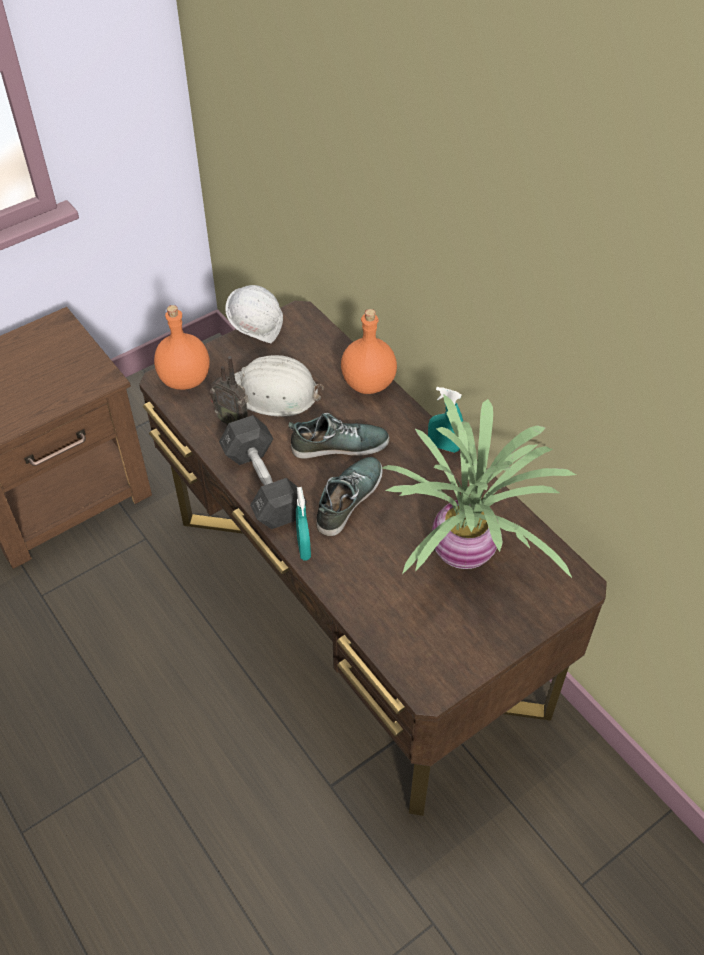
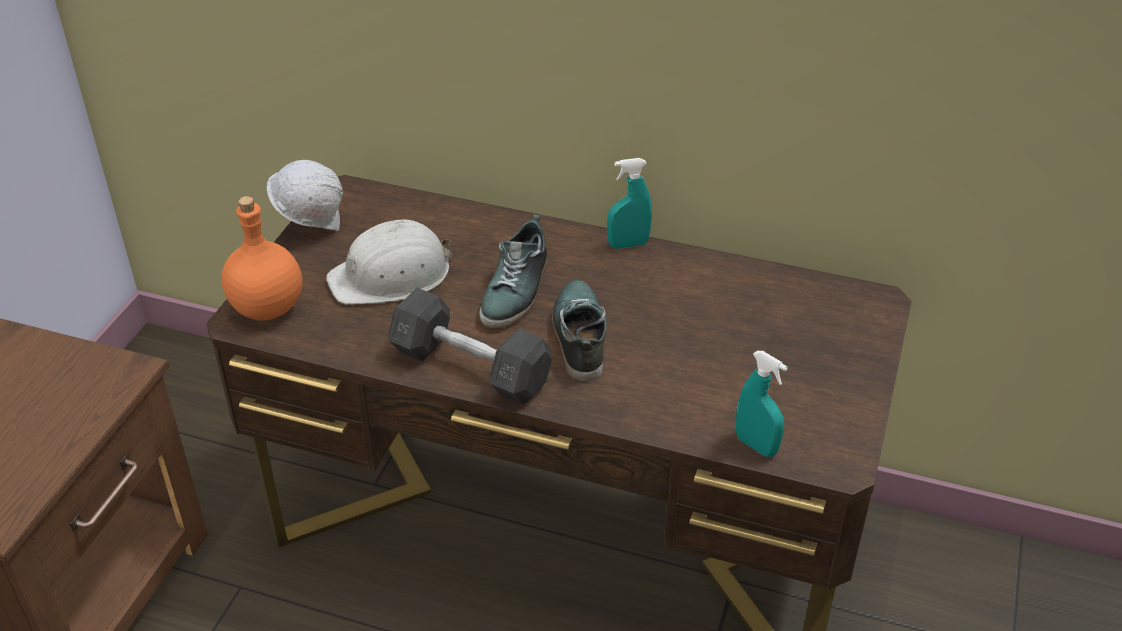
camera: 35 degrees left, 10 degrees down
(233, 421) = (371, 323): radio -> none
(304, 548) = (579, 404): turquoise spray bottle -> turquoise spray bottle (756, 445)
(339, 445) = (516, 291): shoe -> shoe turned 150 degrees clockwise
(369, 383) = (490, 222): orange bottle -> none
(464, 553) = (747, 327): potted plant -> none

